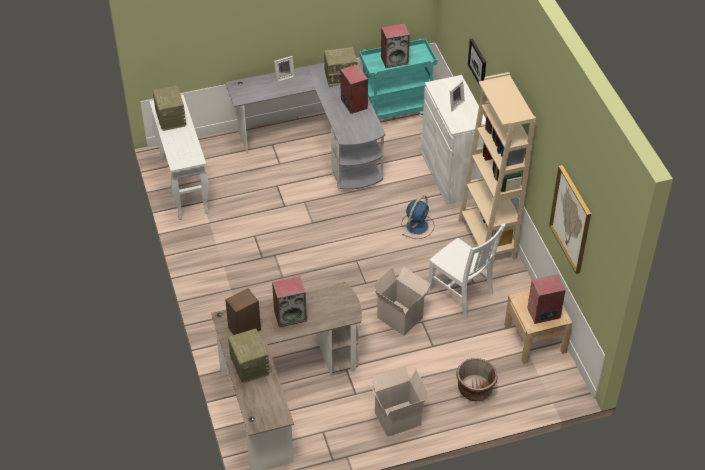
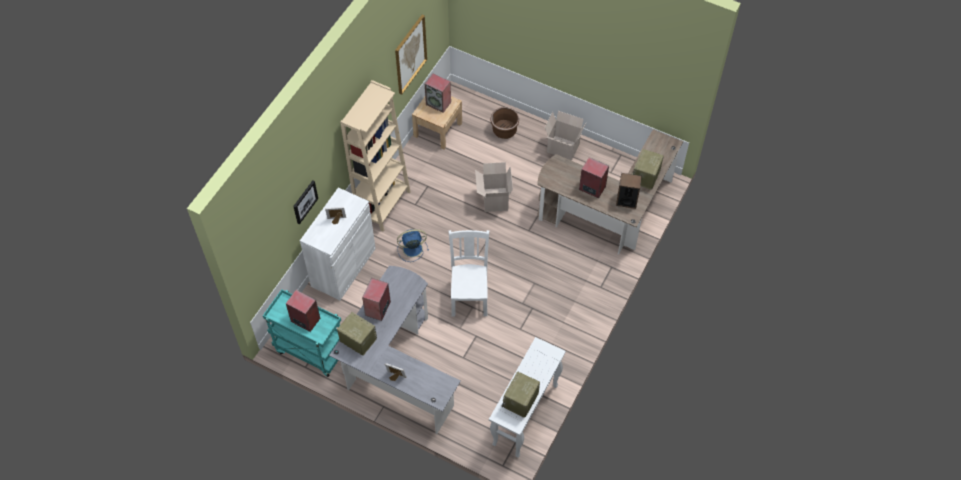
camera: 135 degrees left, 10 degrees up
(462, 292) = (441, 186): white chair -> white chair (469, 295)

